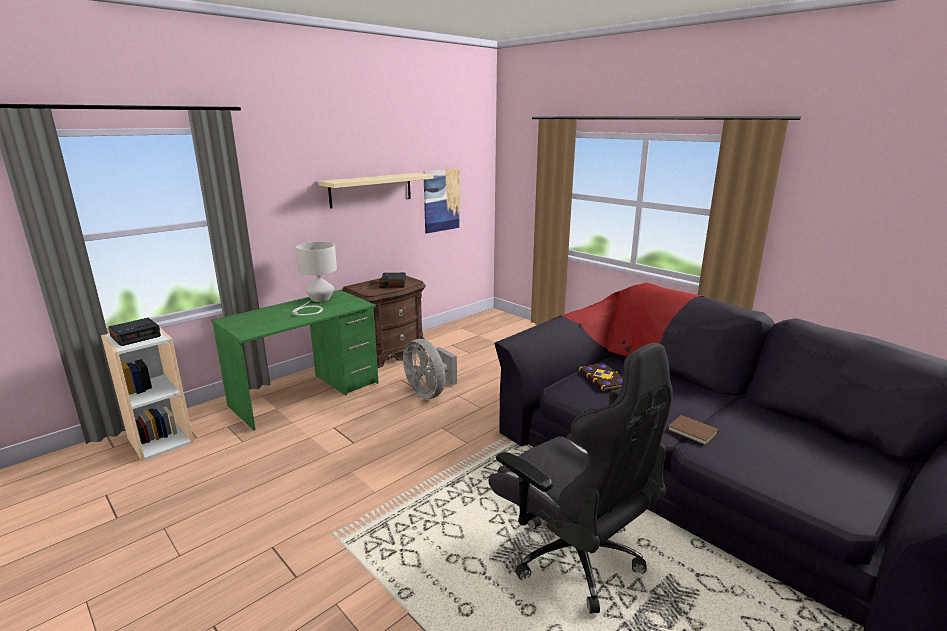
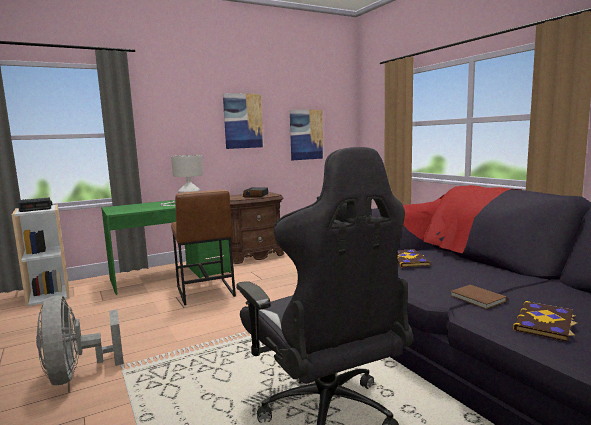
camera: 15 degrees right, 10 degrees down
(365, 416) = (205, 292): none -> brown chair
(371, 190) = (243, 121): beige shelf -> picture
(429, 392) = (268, 280): grey fan -> grey fan (77, 374)
(758, 458) = (545, 323): none -> book

